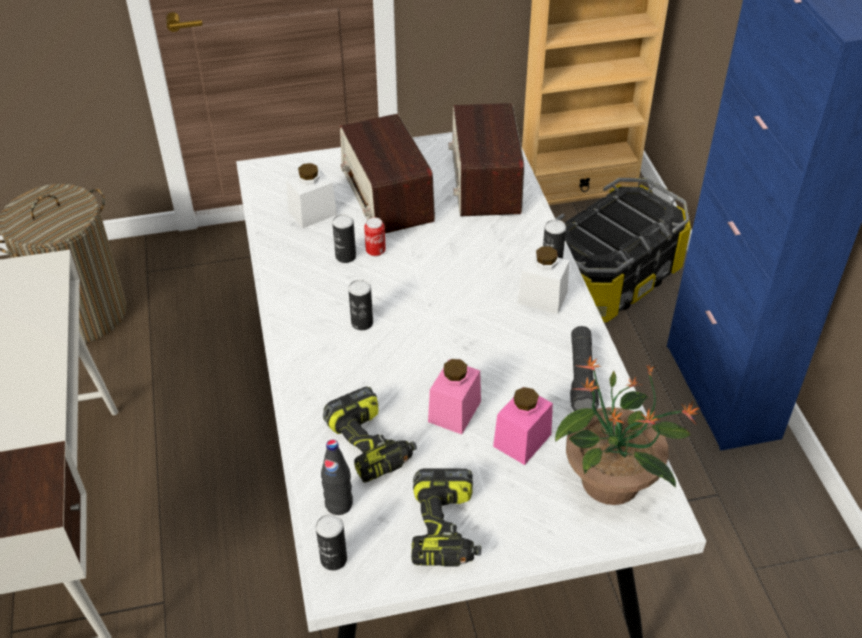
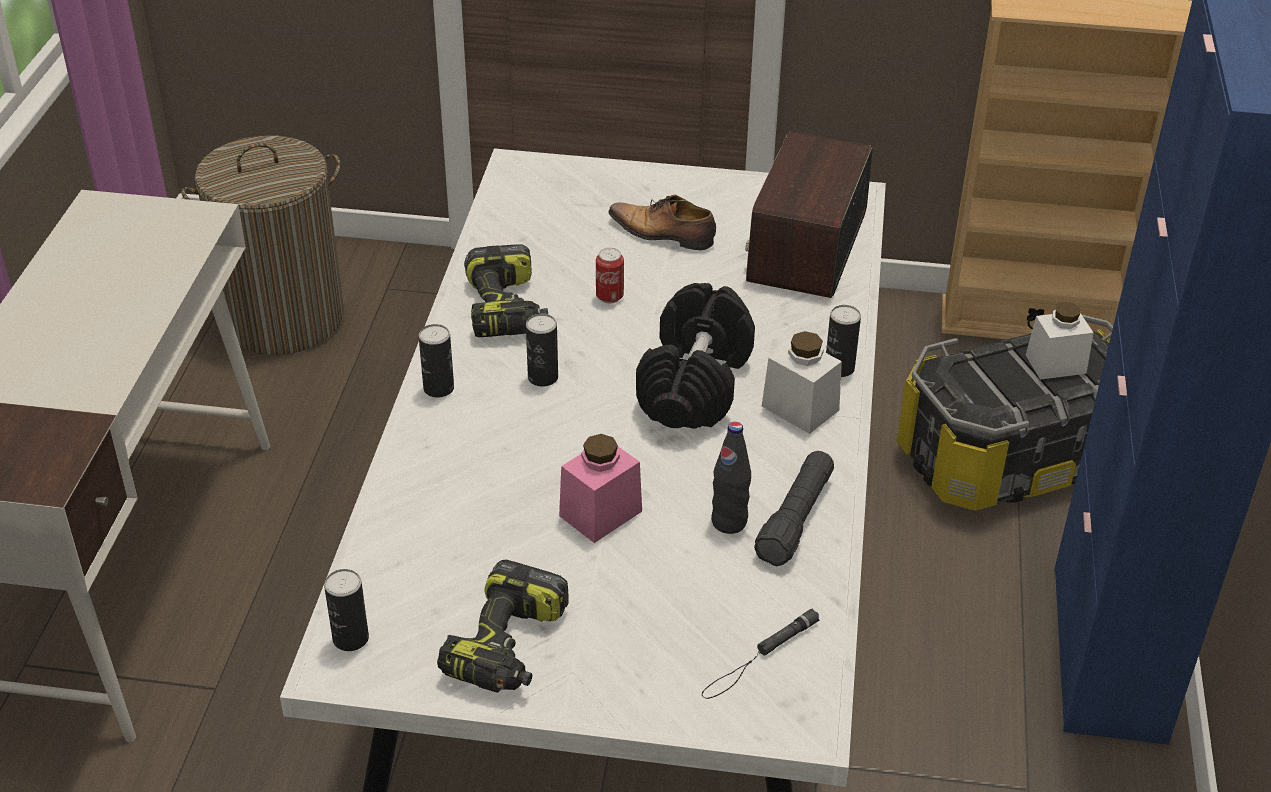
camera: 20 degrees right, 5 degrees down
(312, 213) = (555, 231): white jar -> white jar (1055, 364)
(339, 504) = (392, 578): black bottle -> black bottle (729, 522)
(345, 256) = (567, 293): can -> can (438, 388)
(371, 445) = (472, 522): power drill -> power drill (506, 309)
(387, 196) = (663, 234): radio -> shoe
(466, 299) = (695, 384): none -> black dumbbell
(522, 440) = (669, 572): pink jar -> none
(611, 482) = (759, 658): potted plant -> black flashlight

